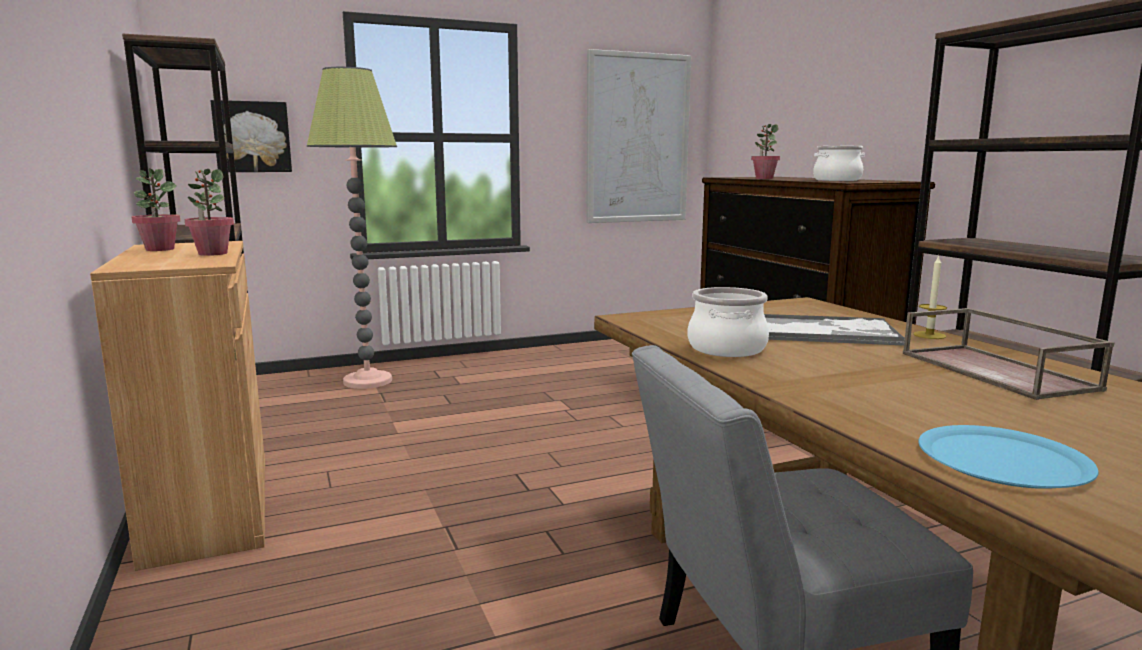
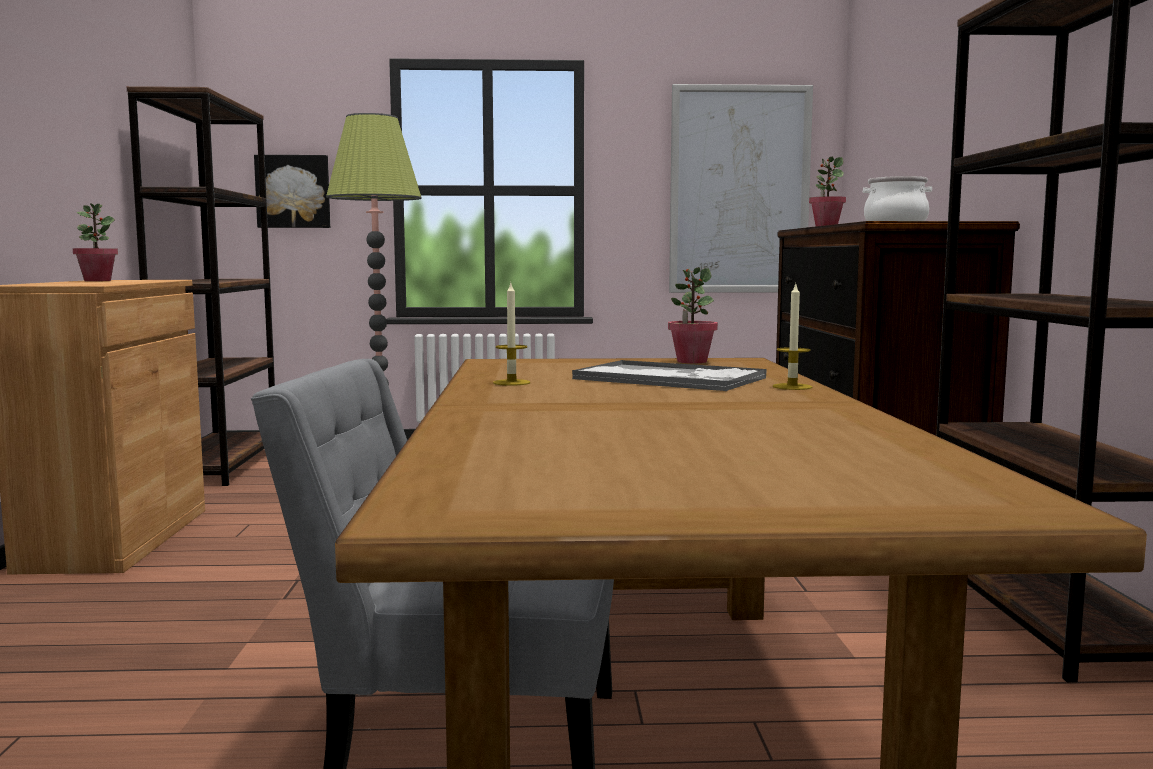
camera: 20 degrees right, 5 degrees down
(212, 253) = (122, 282): potted plant -> potted plant (691, 361)
(726, 348) = (511, 383): cooking pot -> candle
(998, 371) = (763, 412): brown tray -> none
(1003, 459) = (504, 456): blue plate -> none

